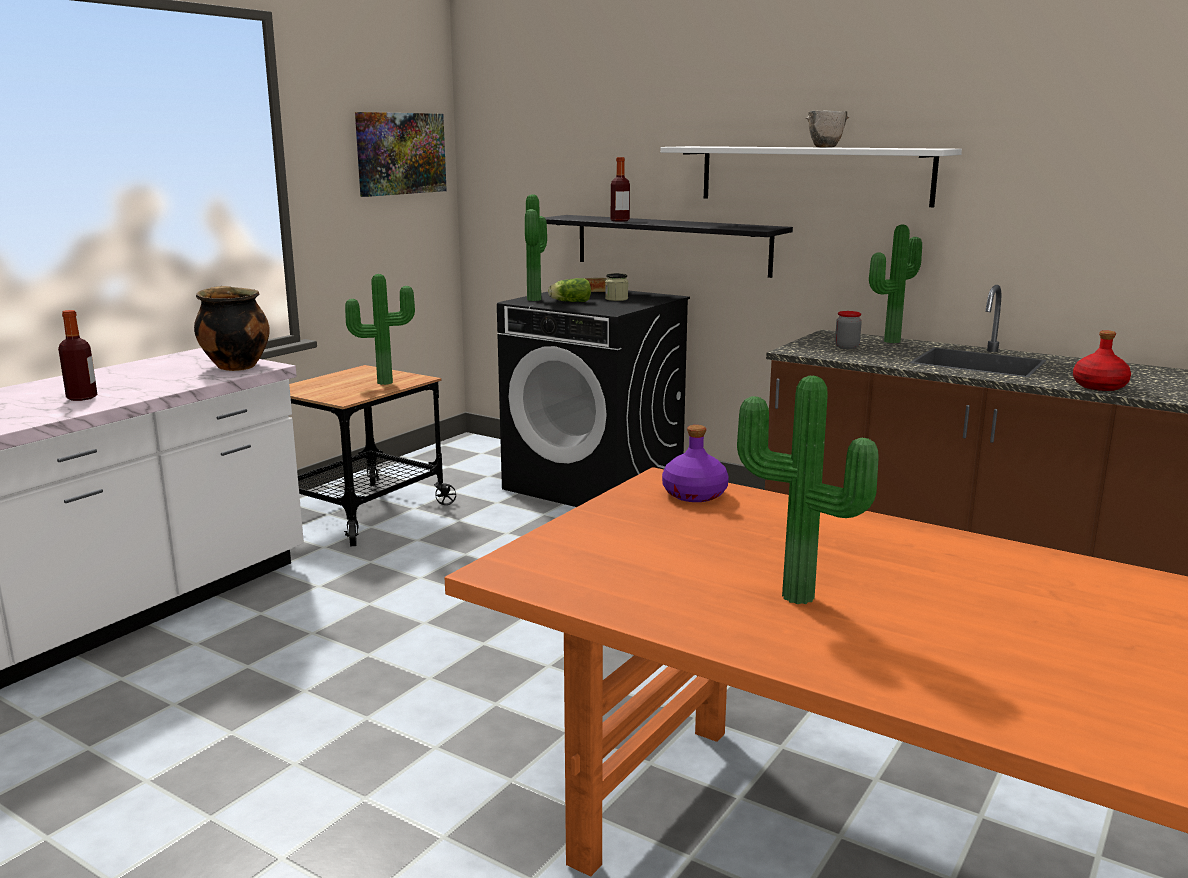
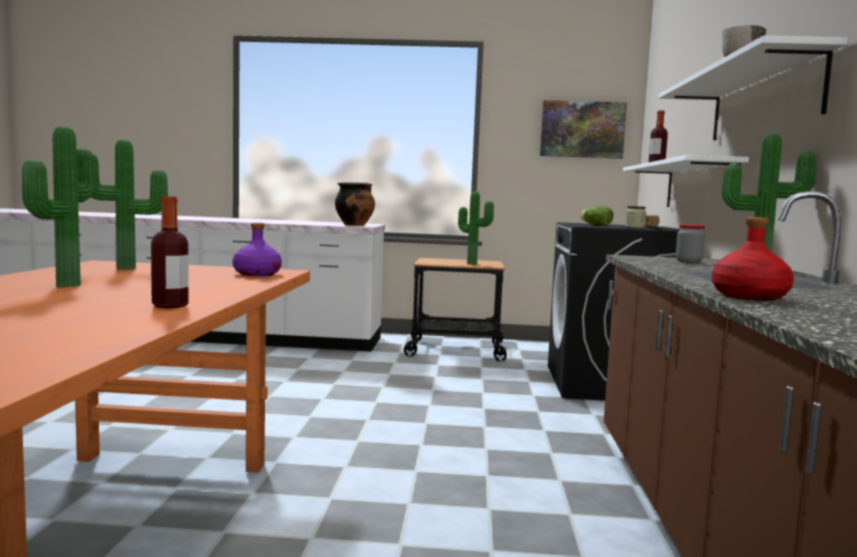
camera: 60 degrees right, 10 degrees down
(82, 398) = (271, 221): bottle -> bottle (170, 306)
(537, 299) = (585, 223): potted plant -> potted plant (126, 268)
(671, 244) = (699, 186): black shelf -> white shelf

